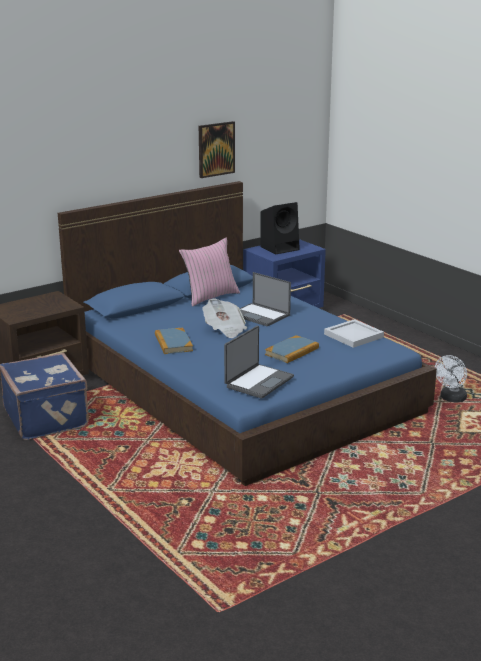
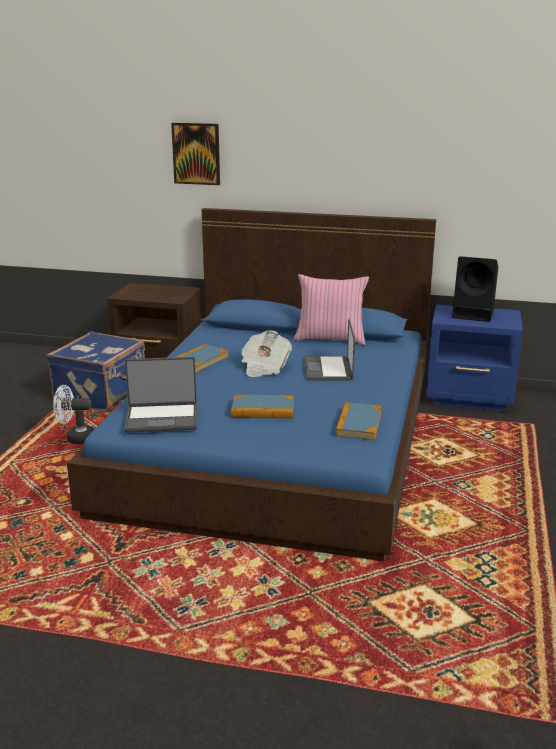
camera: 50 degrees right, 0 degrees up
(216, 149) = (408, 174): picture -> picture (196, 153)
(353, 336) = (358, 424): white tray -> book
(451, 399) = (446, 565): white fan -> white fan (76, 438)

